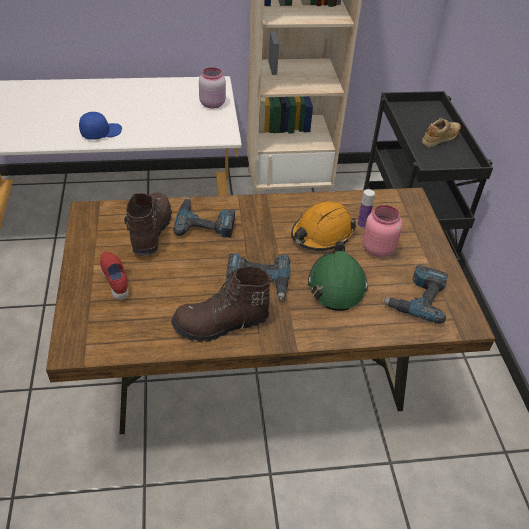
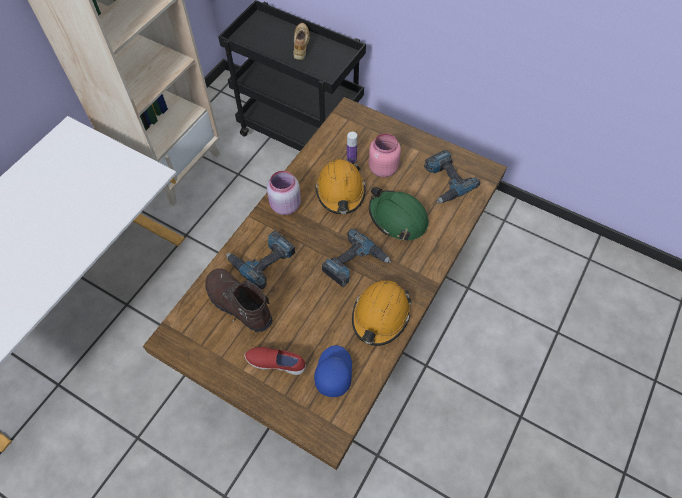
camera: 50 degrees left, 15 degrees up
(101, 132) = (49, 267): blue cap -> blue cap (333, 372)
(212, 104) = (96, 155): pink jar -> pink jar (284, 205)
(221, 324) = (380, 316): brown boot -> orange hard hat

